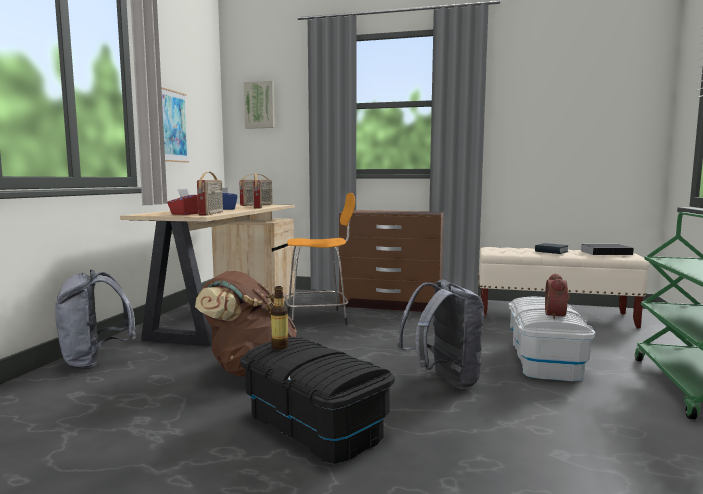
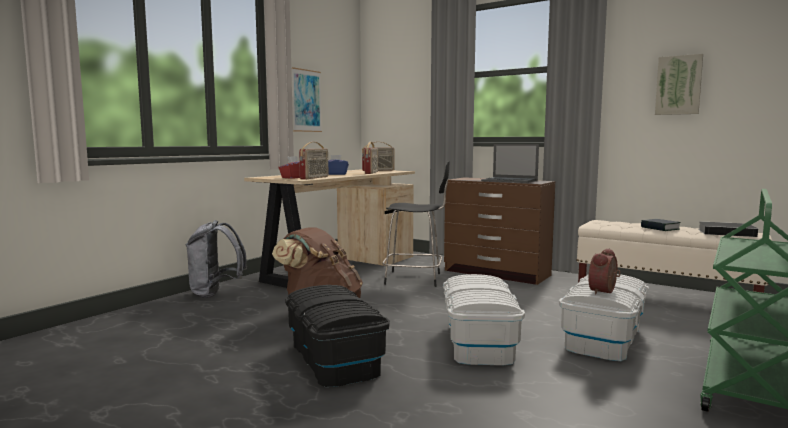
camera: 20 degrees right, 0 degrees up
(260, 105) = (391, 77): picture -> picture (678, 85)
(279, 346) = (315, 290): bottle -> none
(319, 318) = (415, 279): orange stool -> black stool
(404, 212) = (510, 180): none -> laptop
(443, 380) = (478, 342): grey backpack -> white storage box

